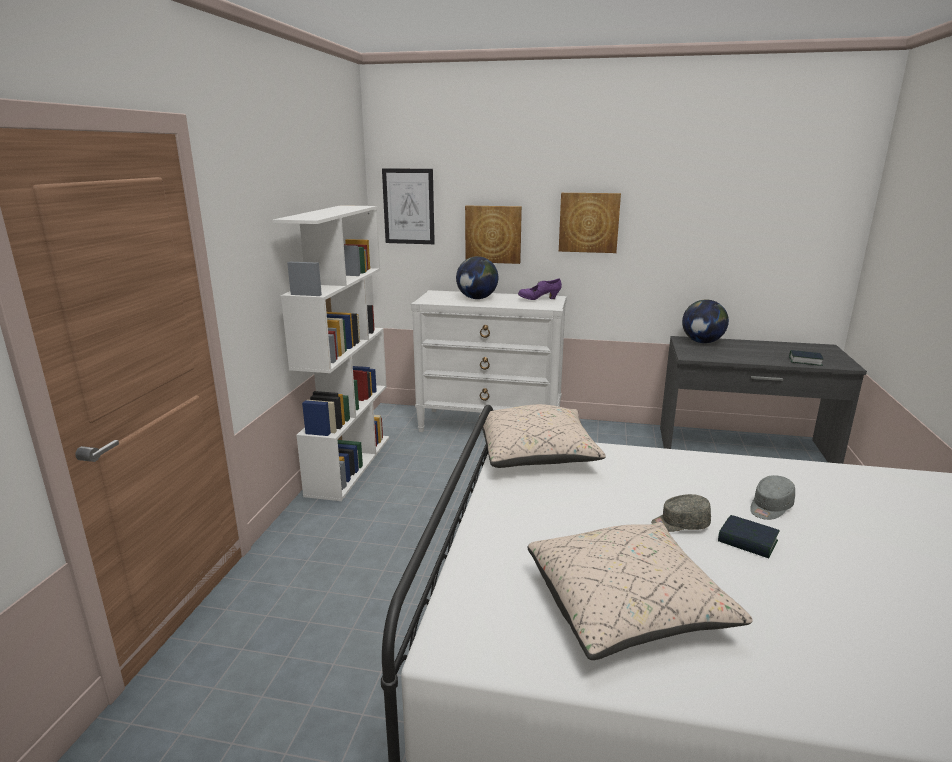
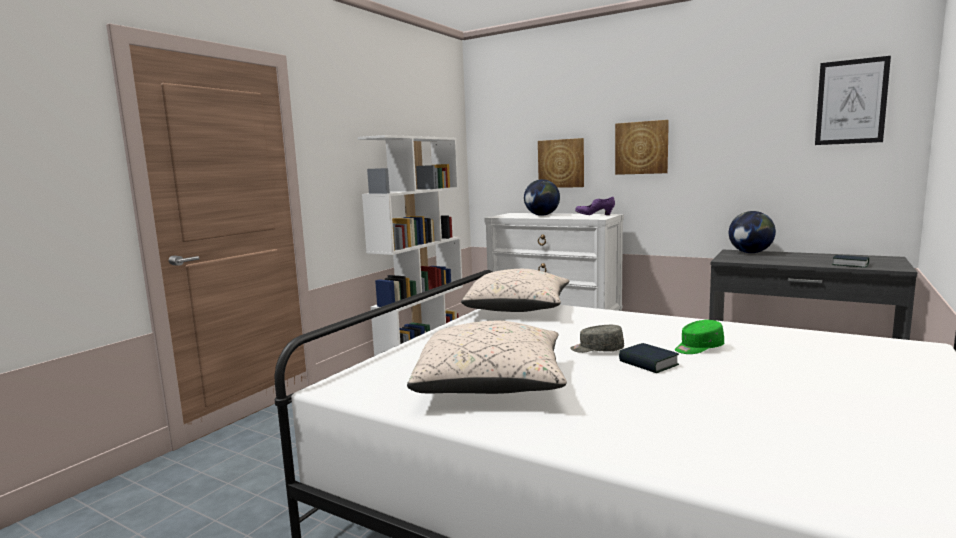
camera: 20 degrees right, 10 degrees down
(408, 206) = (496, 145): picture -> picture (851, 102)
(770, 507) = (698, 348): grey cap -> green cap

